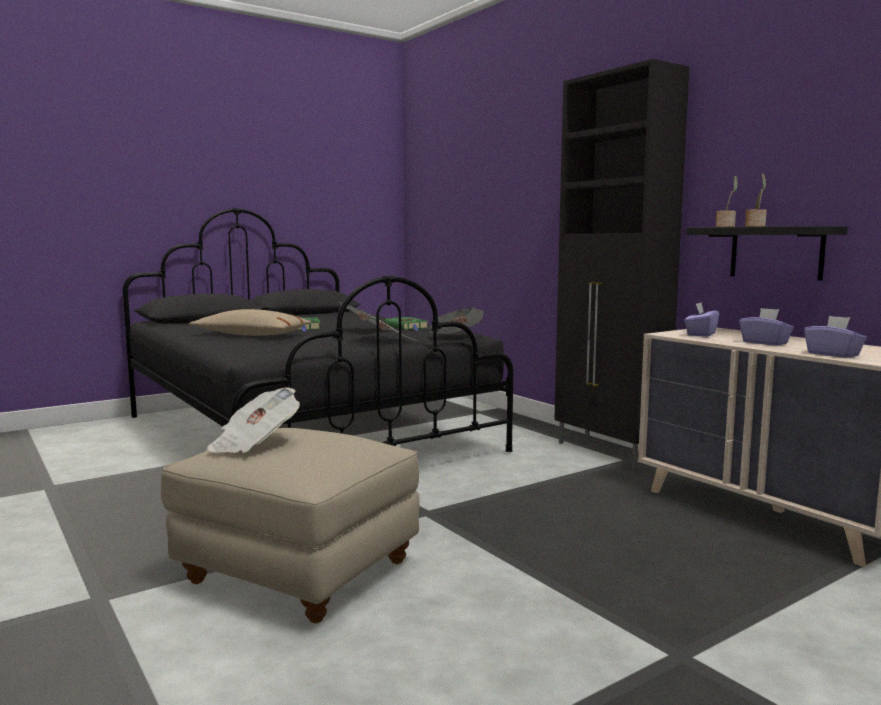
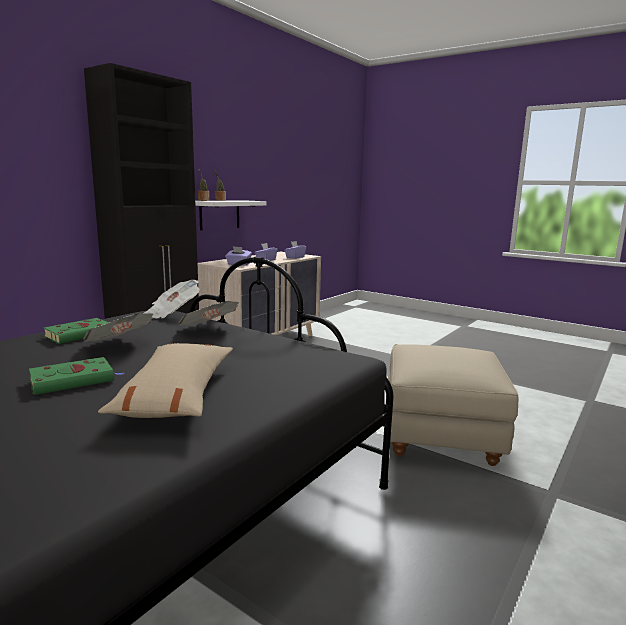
camera: 110 degrees left, 5 degrees up
(254, 444) = (465, 364): newspaper -> none
(776, 252) = (219, 214): black shelf -> white shelf

